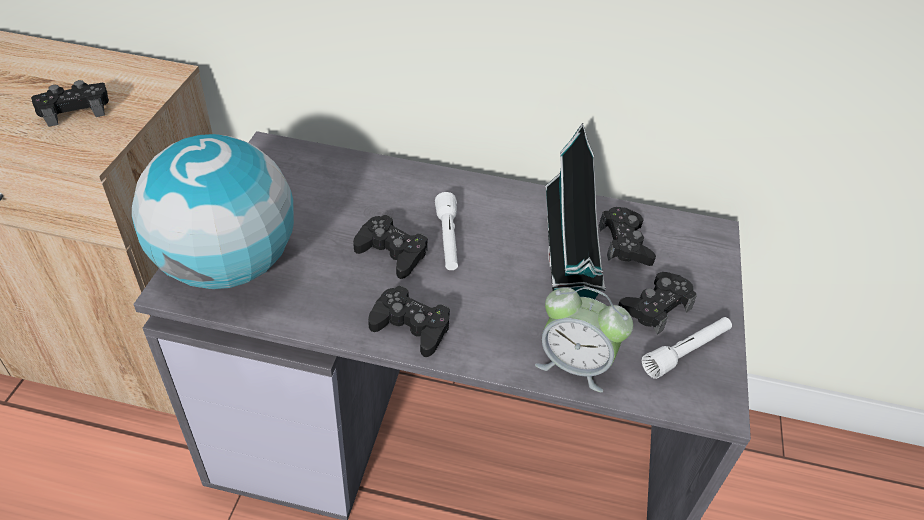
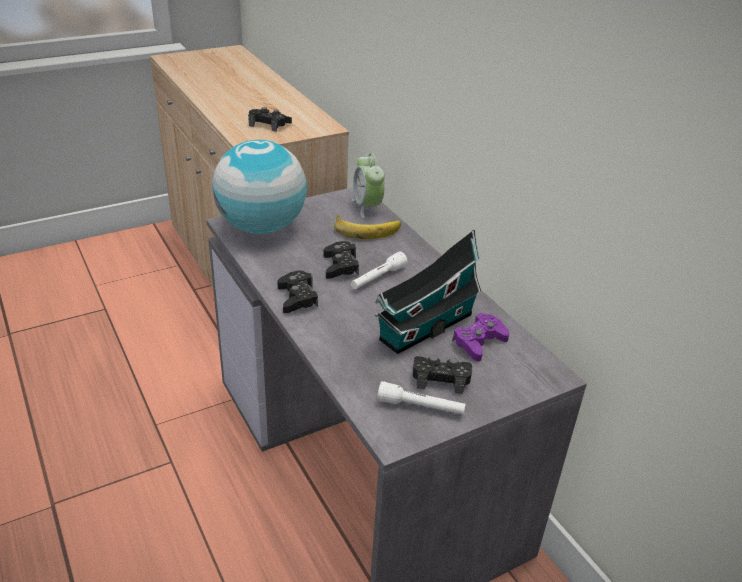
camera: 50 degrees right, 10 degrees down
(346, 186) = (366, 228): none -> banana
(574, 364) = (347, 366): alarm clock -> alarm clock (367, 207)
(625, 243) = (479, 342): black game controller -> purple game controller

